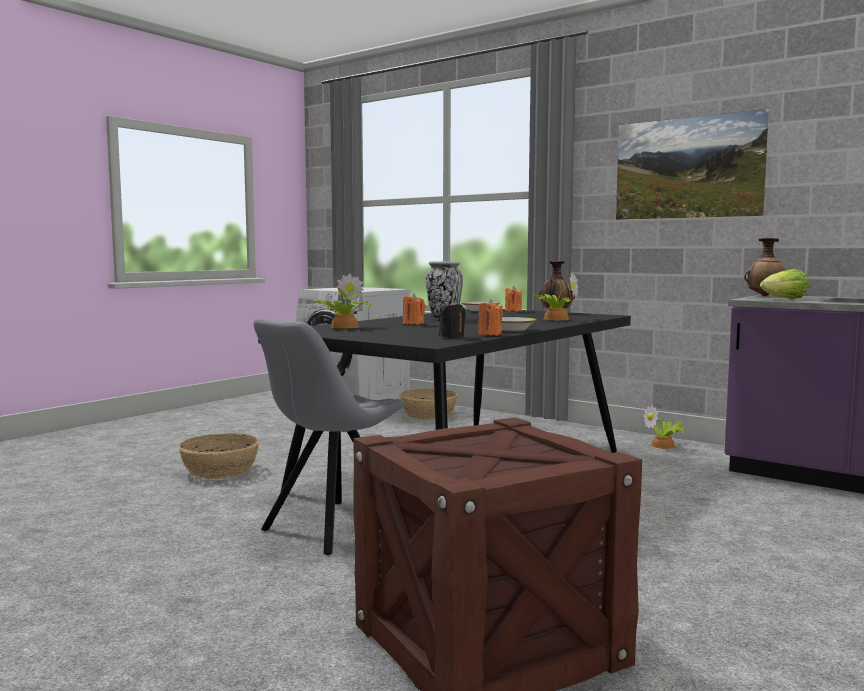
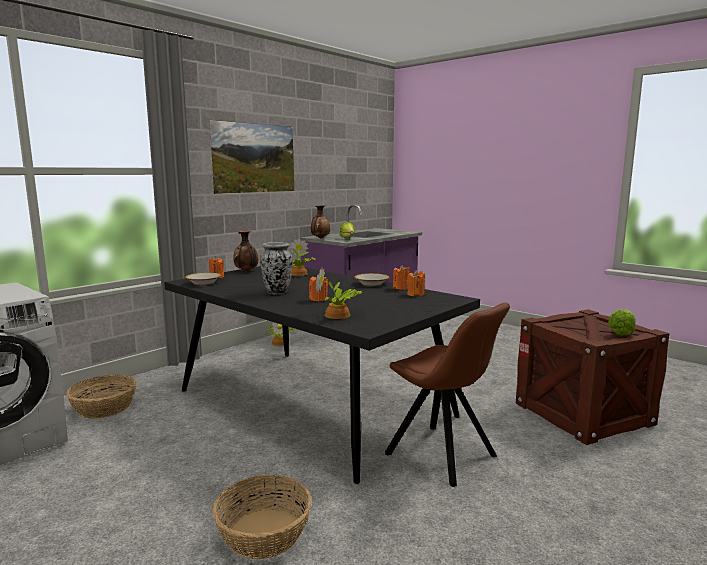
camera: 85 degrees left, 5 degrees up
(333, 526) = (441, 455): grey chair -> brown chair
(452, 336) = (415, 294): black candle -> orange candle
(458, 465) = (621, 332): none -> lettuce

